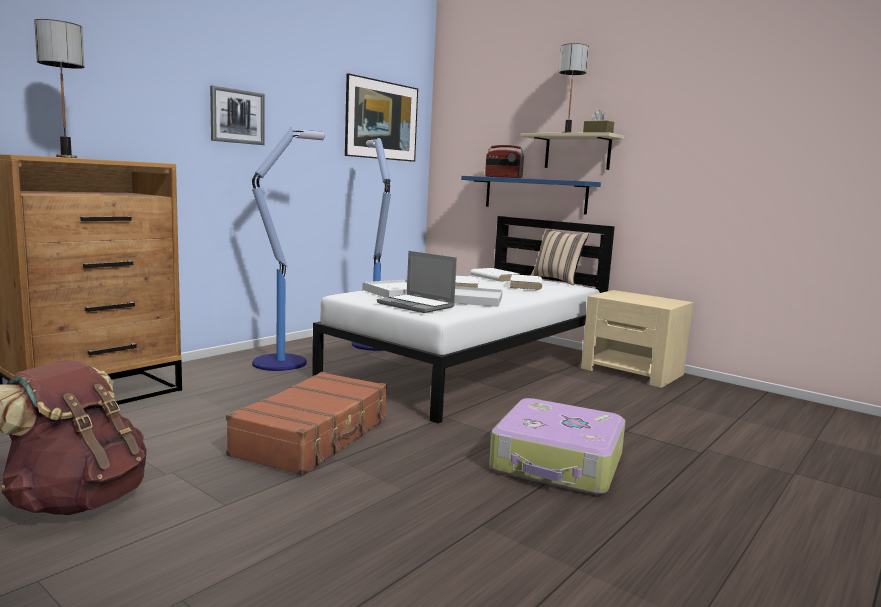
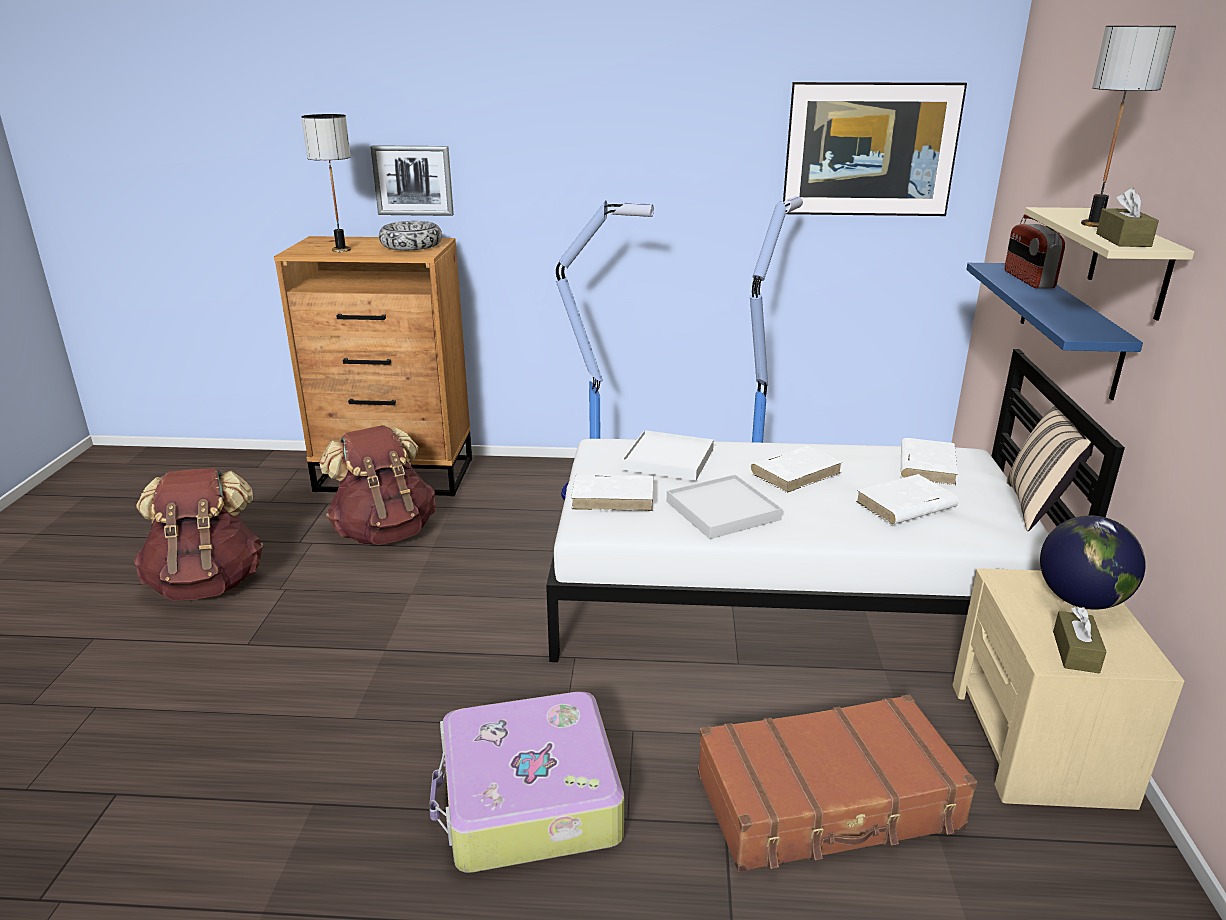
camera: 55 degrees right, 15 degrees up
(121, 160) = (411, 245): none -> bowl
(174, 420) = (385, 532): none -> brown backpack
(237, 116) = (592, 171): picture -> picture (413, 180)
(314, 437) = (424, 611): brown suitcase -> brown suitcase (828, 802)
(417, 305) = (614, 496): laptop -> white book
(630, 295) = (1080, 601): none -> globe
(662, 303) = (1075, 652): none -> brown tissue box

